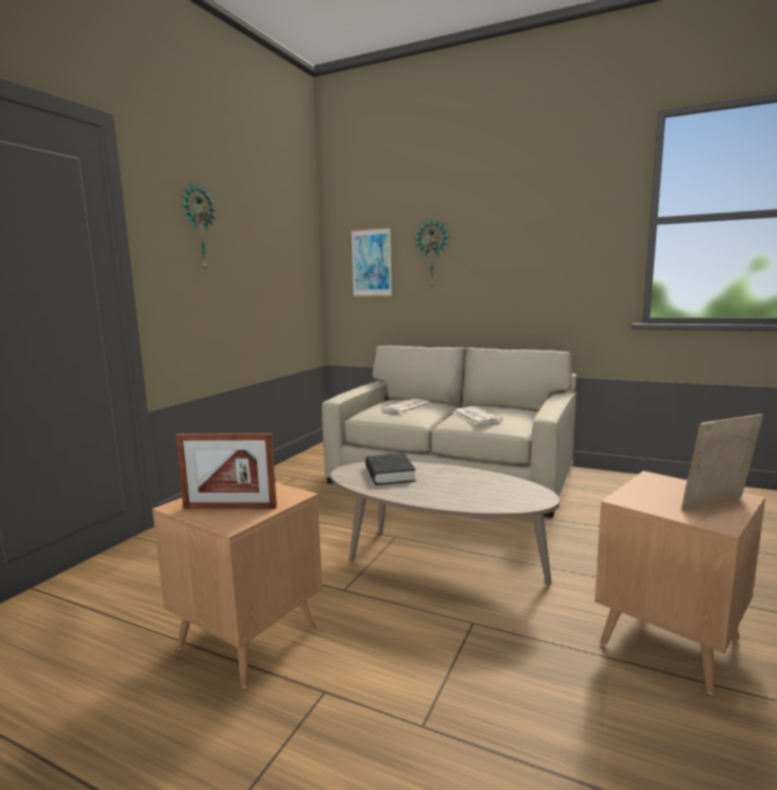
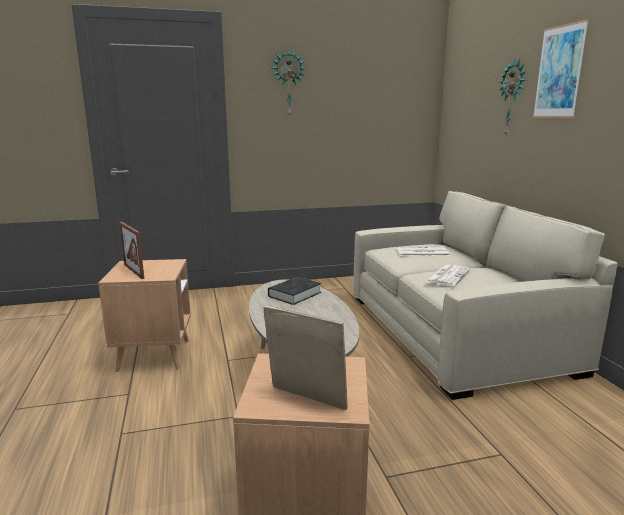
camera: 50 degrees right, 5 degrees up
(371, 263) = (470, 106): picture -> picture (559, 72)

